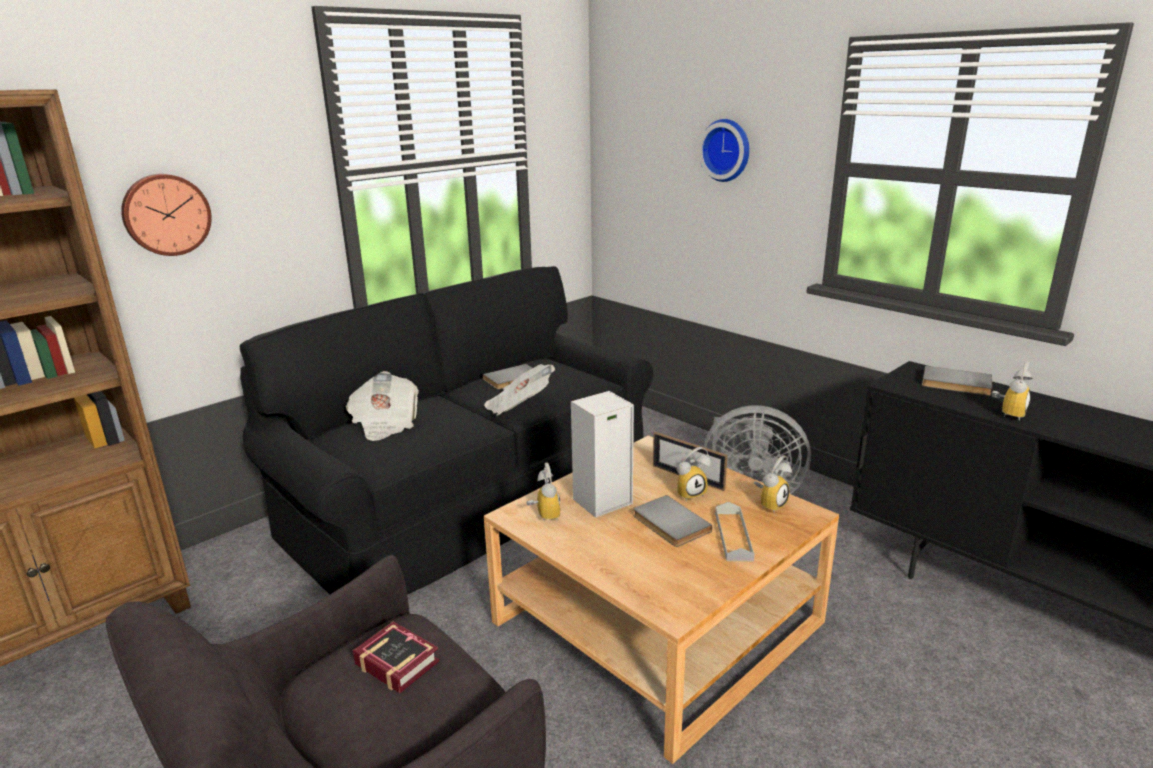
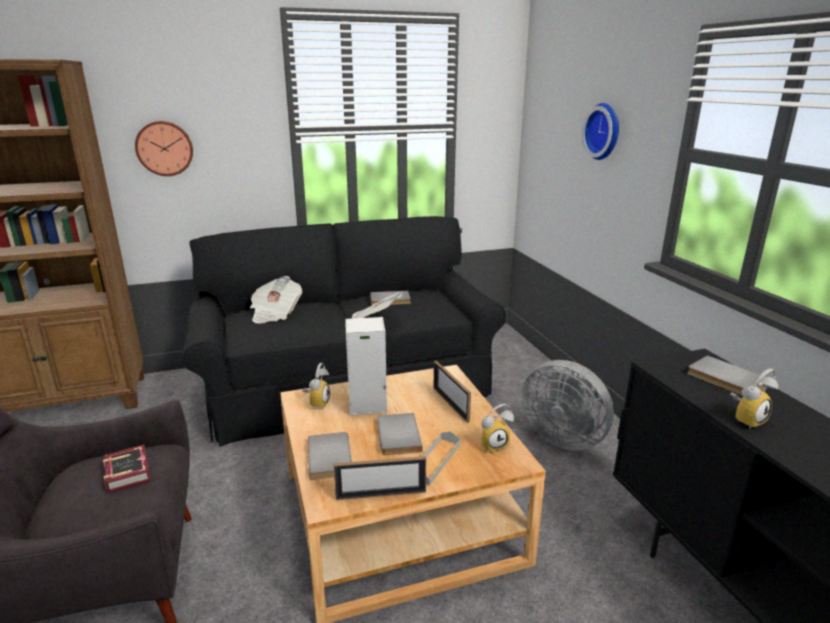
camera: 25 degrees right, 0 degrees up
(626, 566) = (332, 457): none -> grey book
(690, 493) = (439, 417): alarm clock -> none
(718, 585) = (381, 495): none -> picture frame

